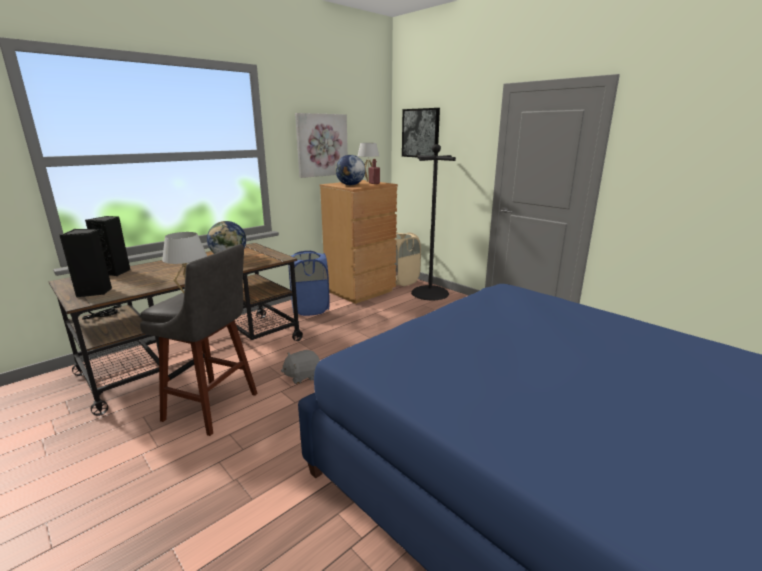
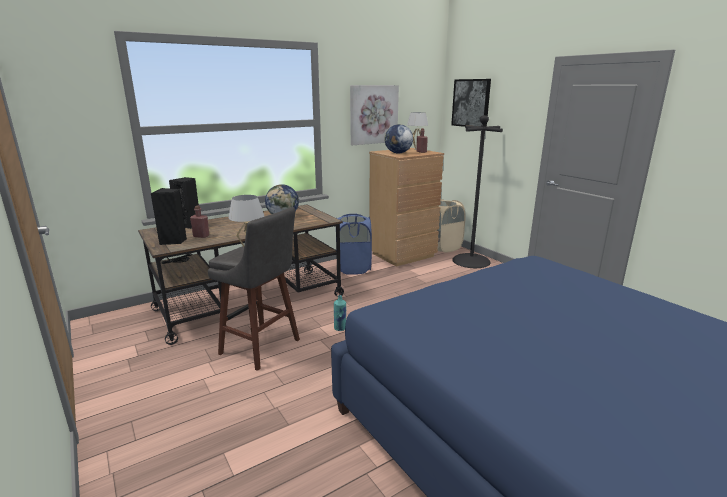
camera: 10 degrees right, 0 degrees up
(130, 284) = (201, 236): none -> red bottle
(302, 376) = (340, 328): grey plush toy -> turquoise bottle

